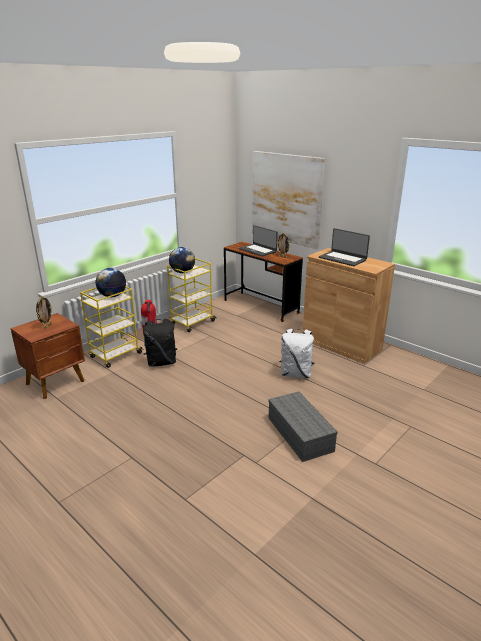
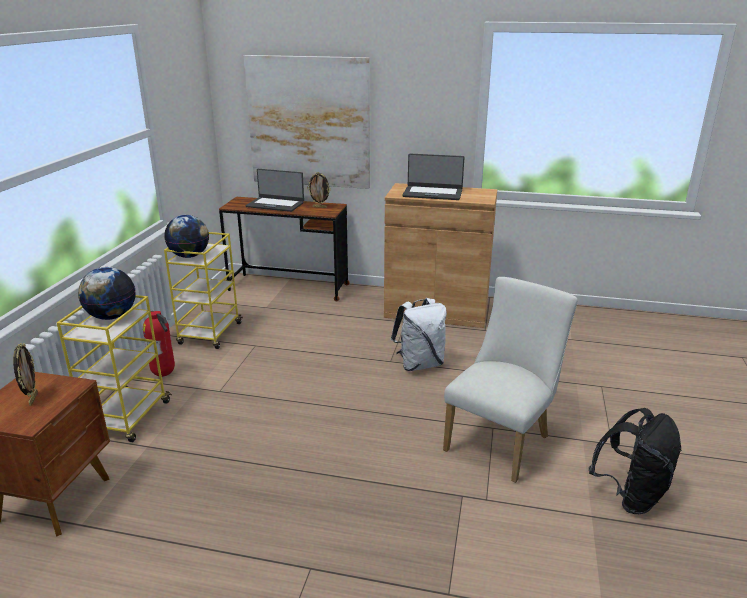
camera: 30 degrees left, 0 degrees up
(161, 362) = (217, 406): black backpack -> black backpack (630, 495)
(301, 434) = (501, 440): grey storage box -> white chair

